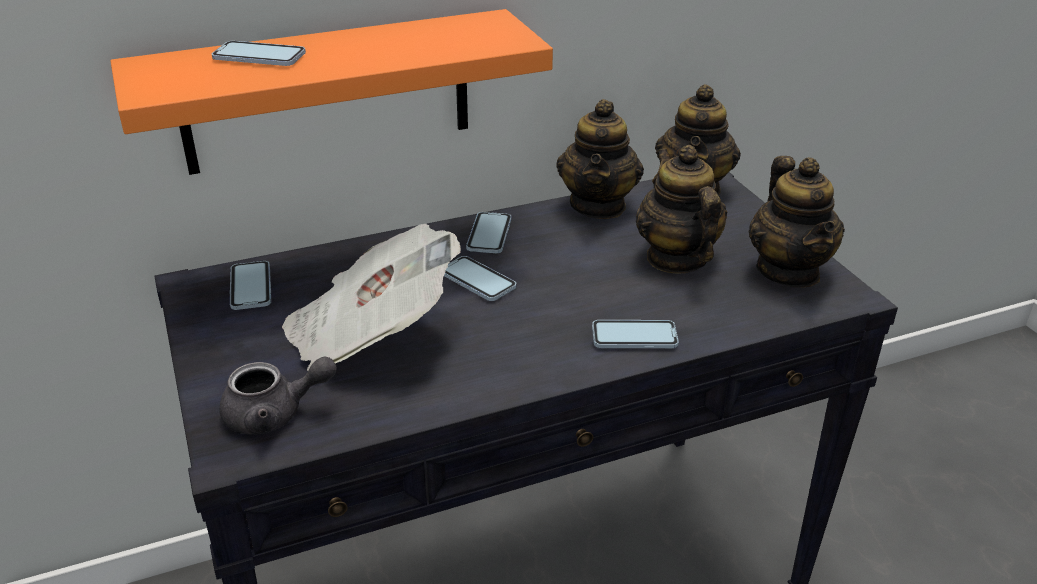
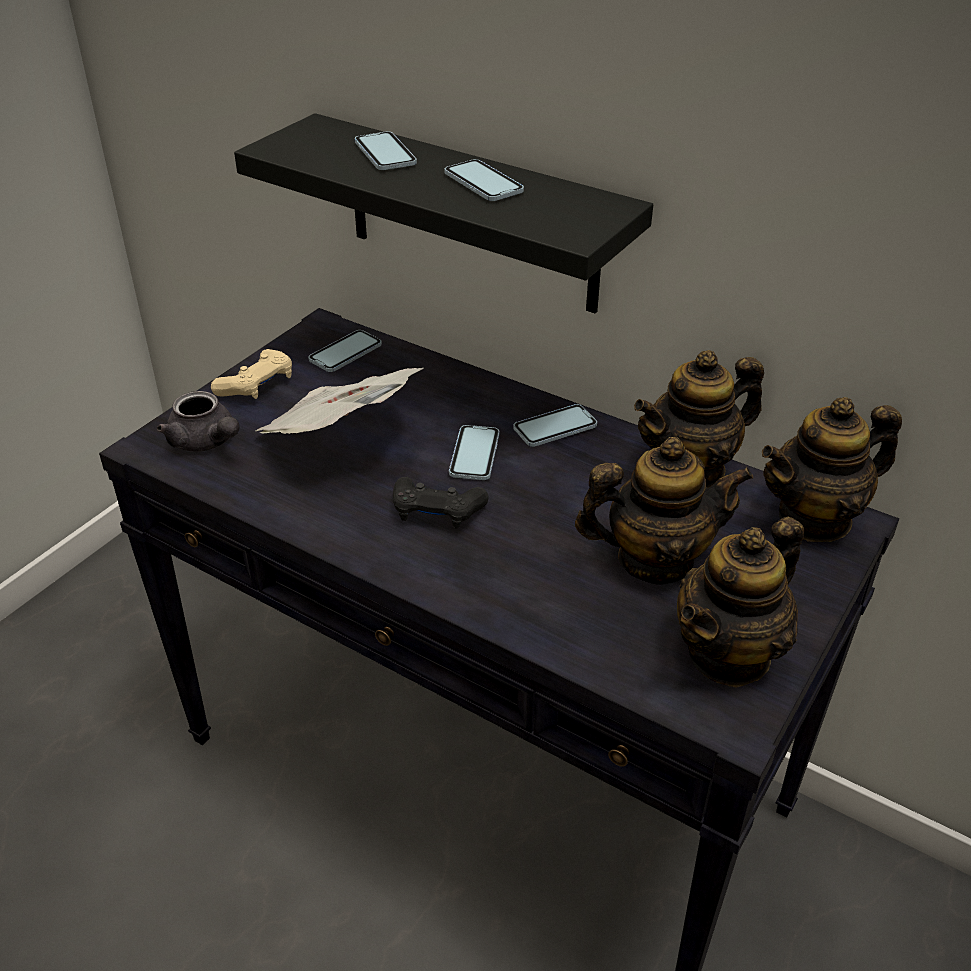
camera: 55 degrees right, 5 degrees up
(226, 353) = (257, 385): none -> beige game controller
(327, 92) = (471, 215): orange shelf -> black shelf
(527, 325) = (437, 512): none -> black game controller
(634, 337) = (484, 585): phone -> phone (483, 183)
(676, 258) = (655, 560): teapot -> teapot turned 45 degrees clockwise

